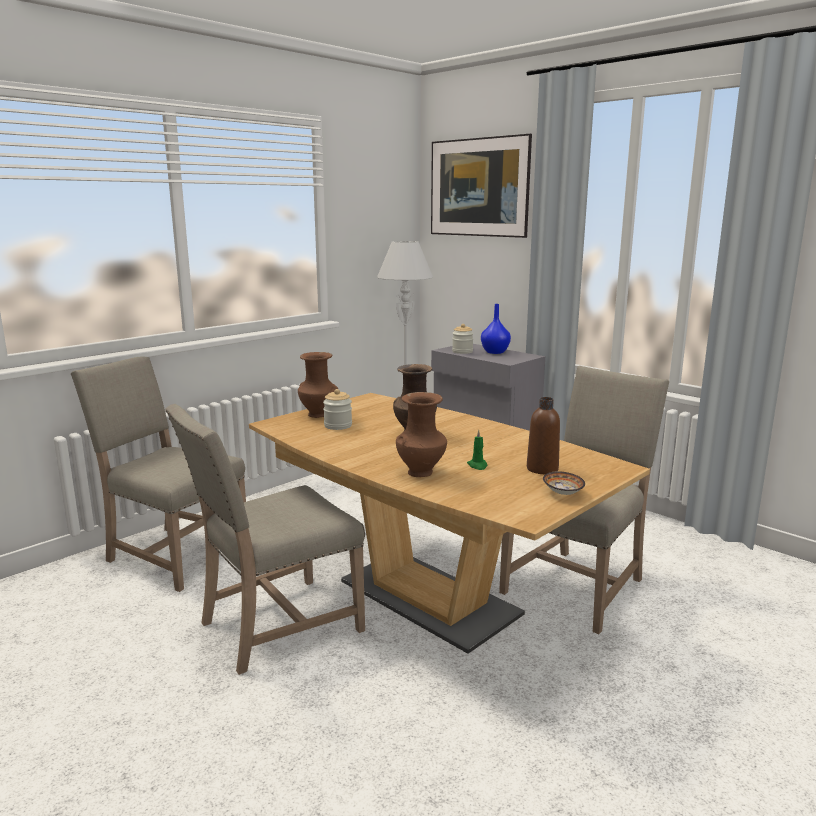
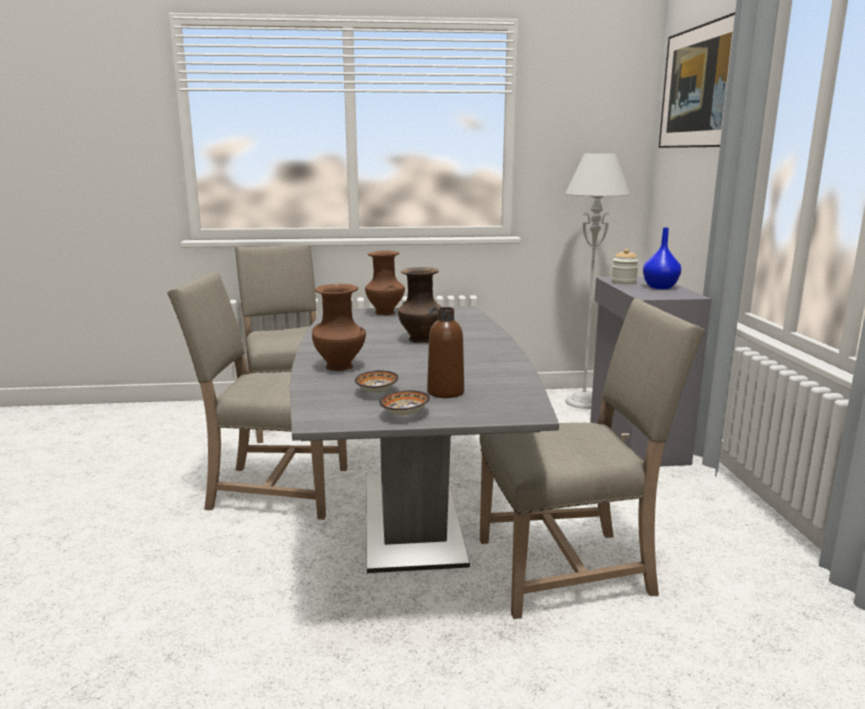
camera: 40 degrees right, 0 degrees up
(338, 426) = (377, 323): jar -> none
(429, 598) = (411, 518): brown dining table -> grey dining table
(477, 466) = (398, 375): green candle -> none
(501, 483) = (378, 392): none -> bowl

